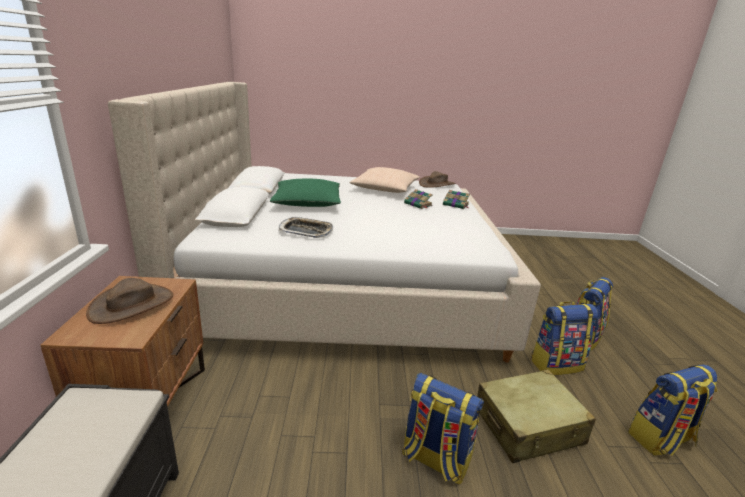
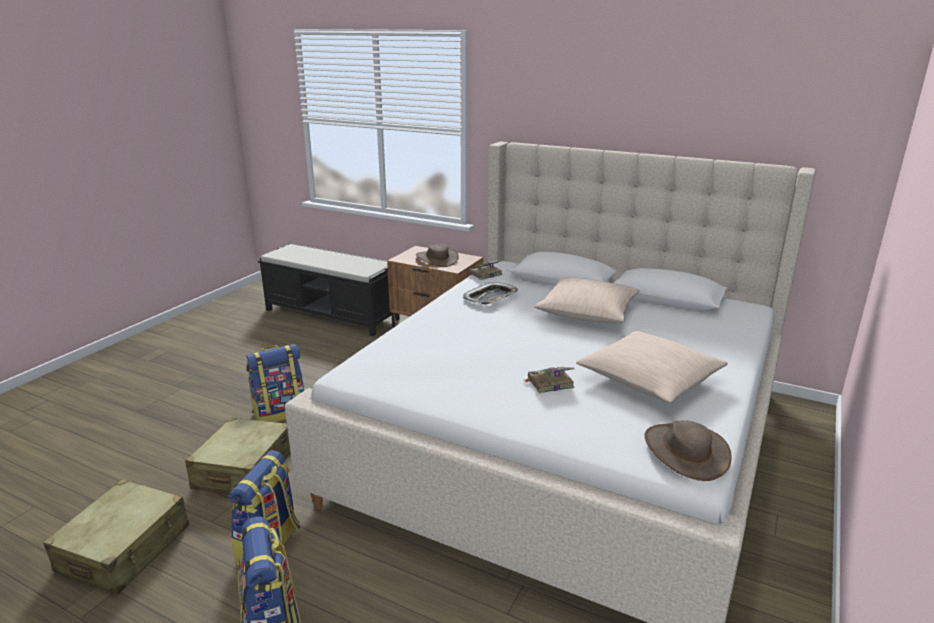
camera: 120 degrees right, 0 degrees up
(307, 203) = (587, 312): green pillow -> beige pillow
(456, 205) = (532, 418): book -> book (485, 274)
(661, 439) = (125, 549): backpack -> beige suitcase

